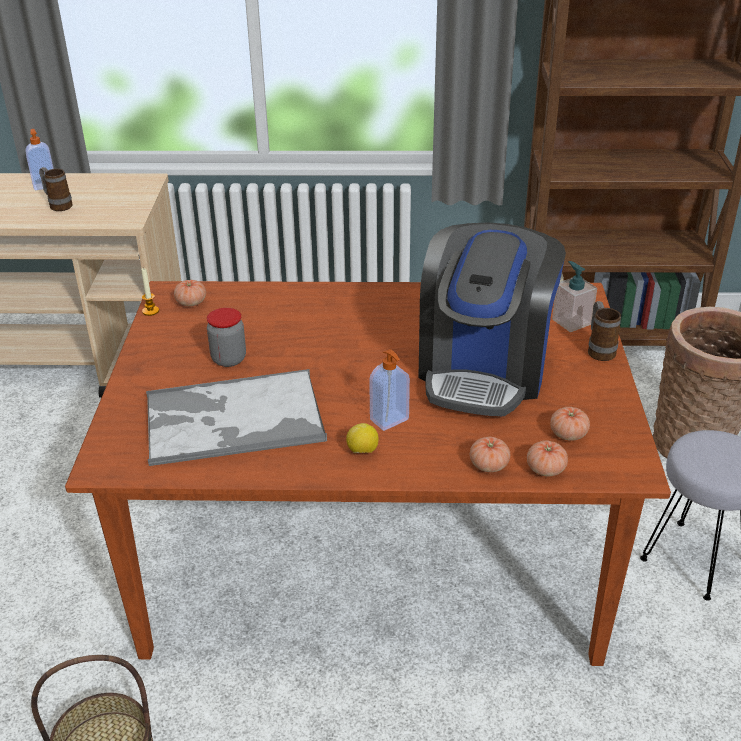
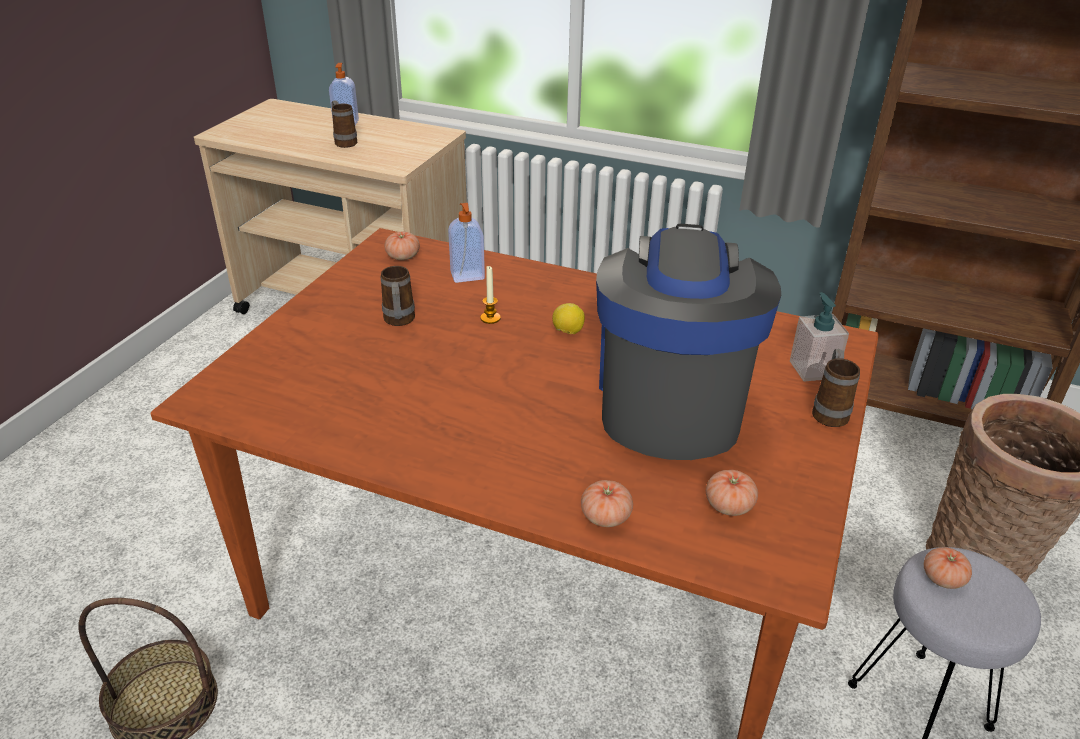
camera: 20 degrees right, 0 degrees up
(150, 311) = (358, 257): candle -> candle (490, 318)
(229, 359) = (399, 322): jar -> mug
(232, 419) = (357, 386): tray -> none
(362, 451) = (469, 458): lemon -> lemon (568, 332)
(390, 420) = (524, 431): soap dispenser -> soap dispenser (467, 276)
(484, 370) = (670, 400): coffee machine -> coffee machine turned 150 degrees clockwise
(545, 469) = (673, 542): tomato -> tomato (943, 578)

